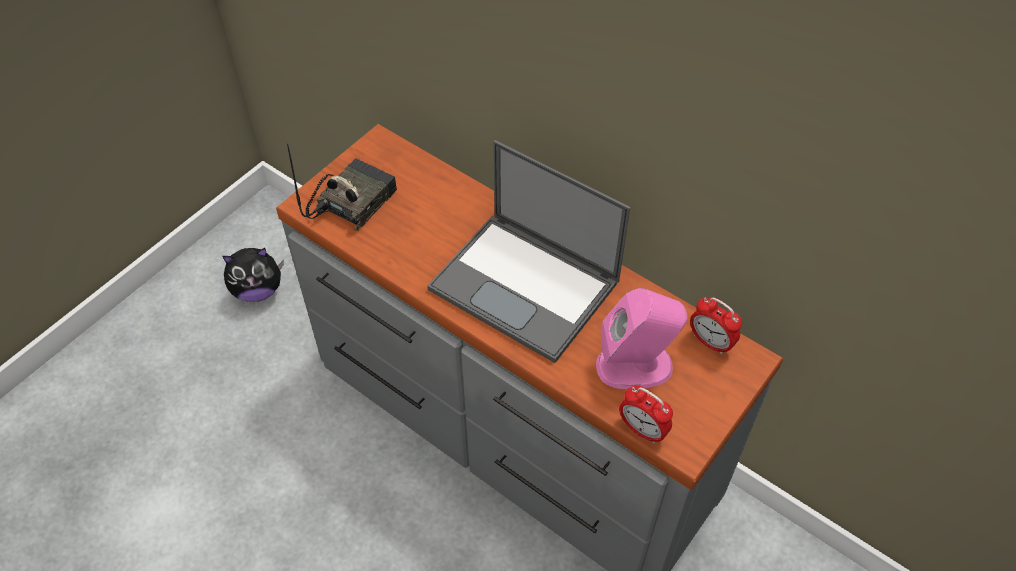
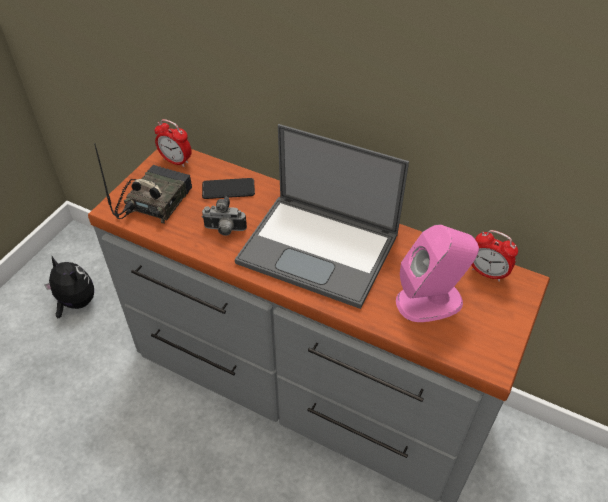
camera: 10 degrees left, 5 degrees down
(258, 290) = (75, 303): plush toy -> plush toy turned 120 degrees counterclockwise
(423, 248) = (224, 230): none -> camera
(437, 197) = (228, 189): none -> phone
(642, 430) = (451, 354): alarm clock -> alarm clock (176, 161)

